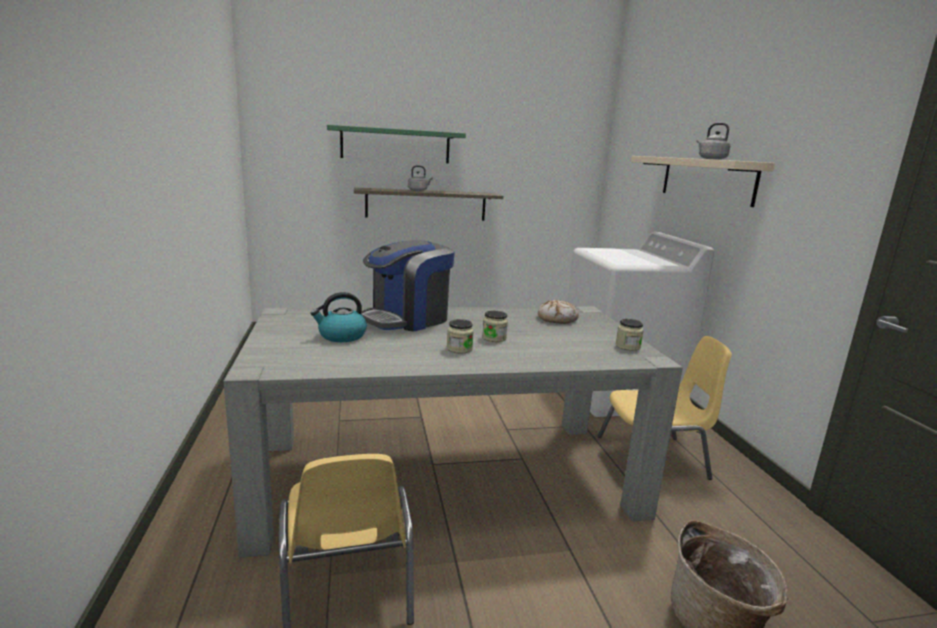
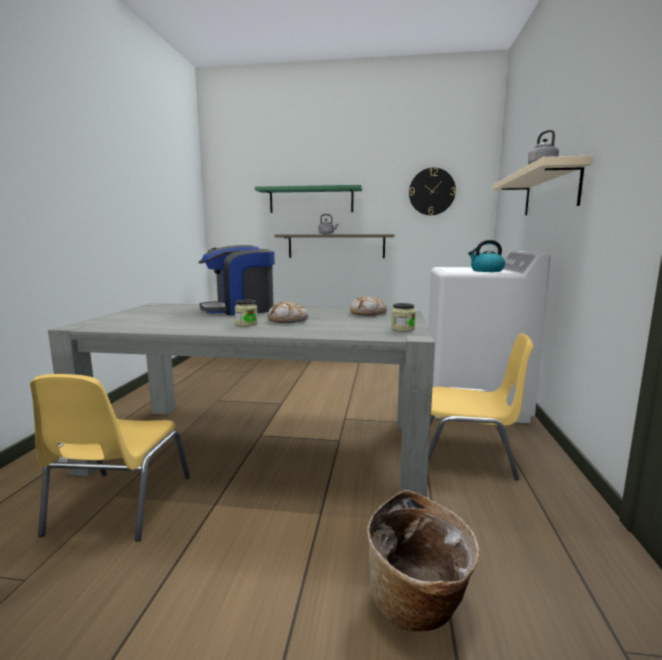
camera: 20 degrees right, 5 degrees down
(341, 336) = (172, 315): kettle -> kettle (486, 271)
(494, 338) = (288, 320): jar -> bread
(540, 145) = (432, 191): none -> wall clock

